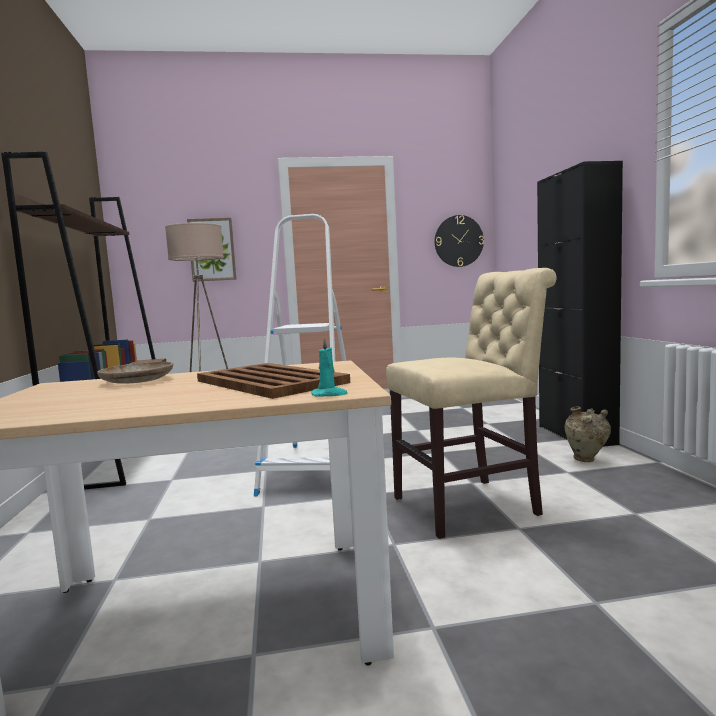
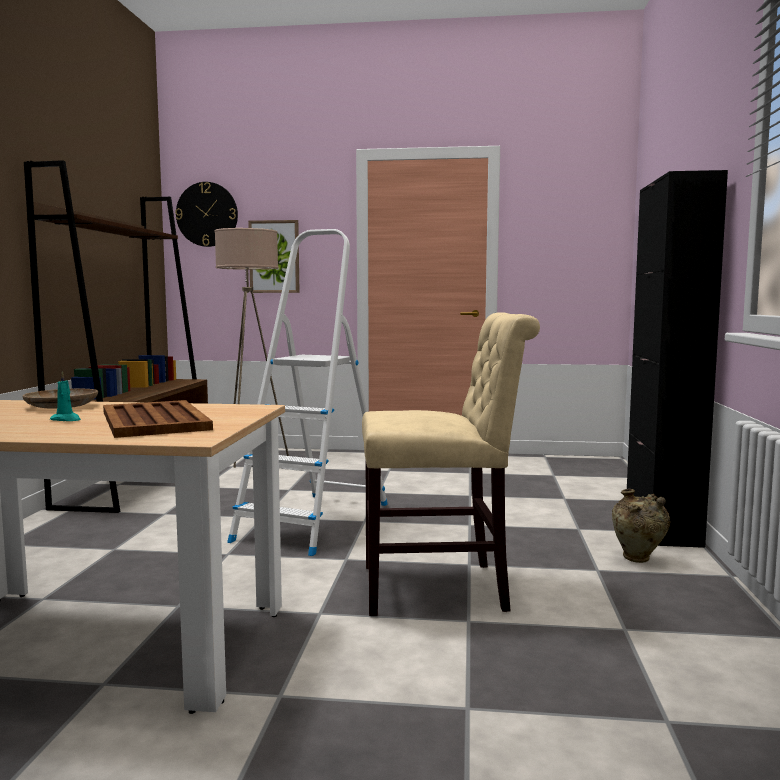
camera: 15 degrees right, 0 degrees up
(329, 394) = (165, 439): turquoise candle -> turquoise candle (66, 420)
(458, 241) = (582, 256): wall clock -> wall clock (207, 214)

